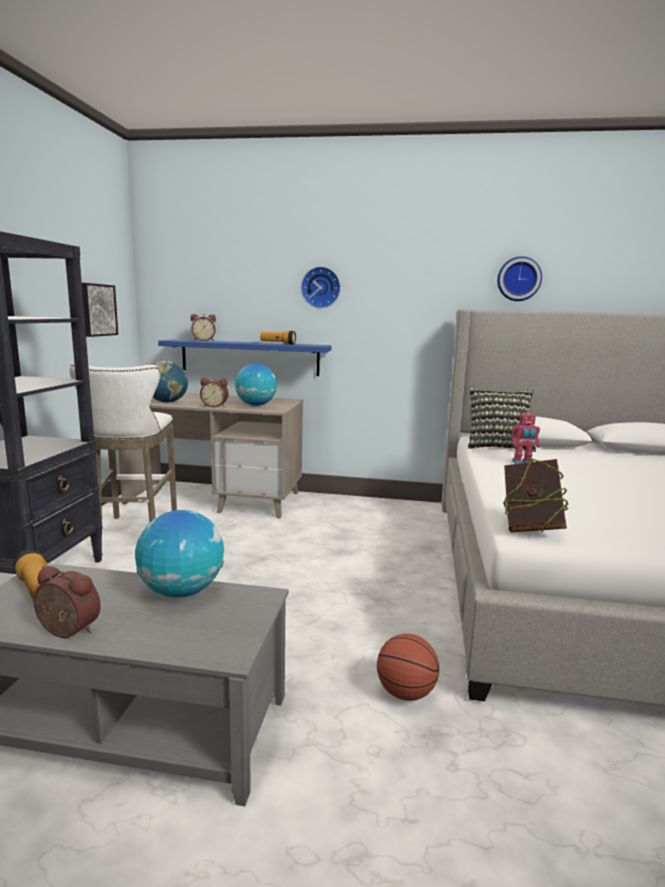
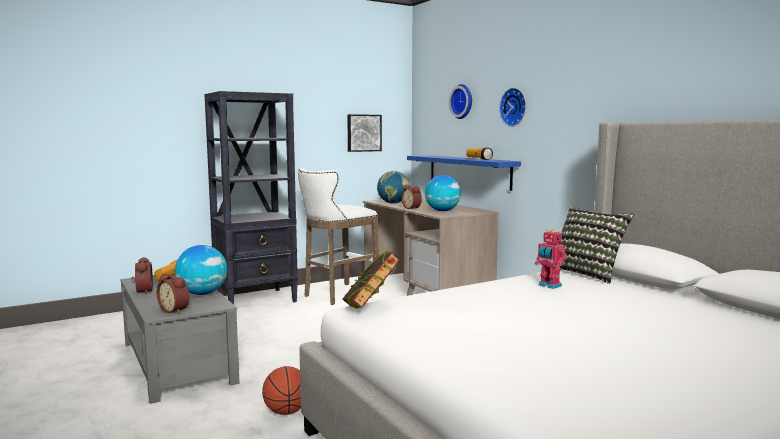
camera: 50 degrees right, 5 degrees down
(203, 340) = (439, 156): alarm clock -> alarm clock (175, 310)
(518, 279) = (686, 84): wall clock -> wall clock (463, 101)

